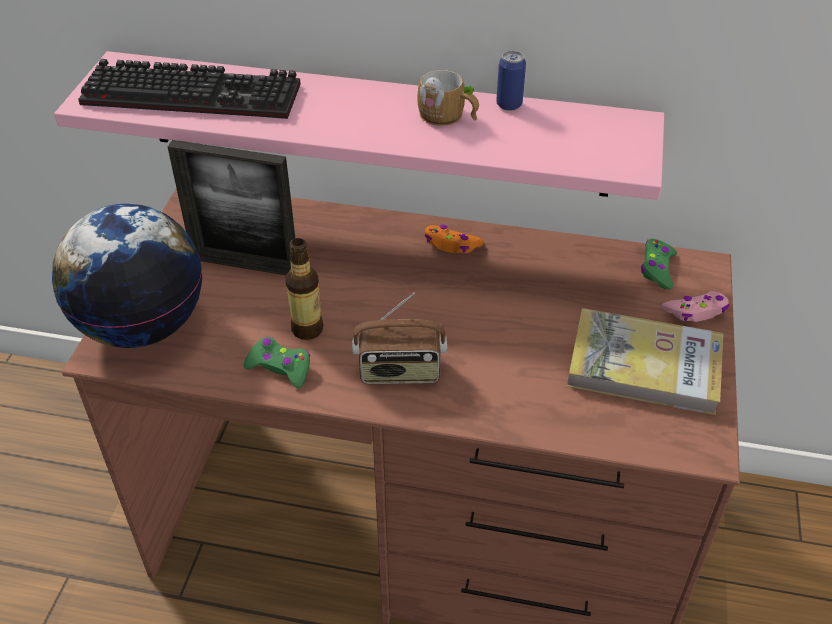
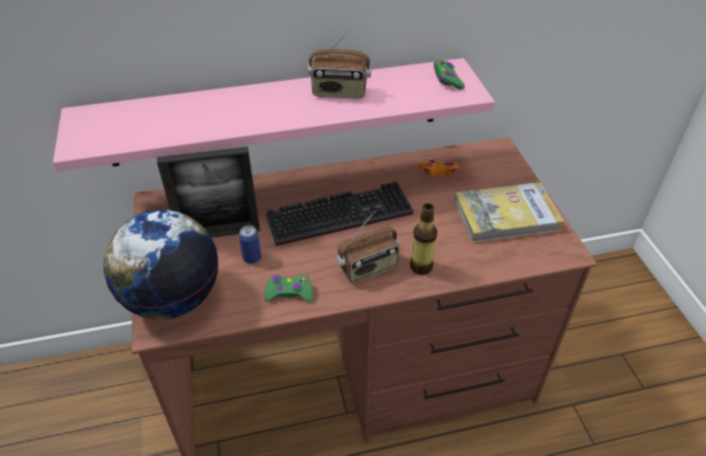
camera: 25 degrees left, 0 degrees up
(196, 93) = (155, 120): keyboard -> keyboard (341, 213)
(307, 329) = (291, 262): bottle -> bottle (421, 266)
(448, 117) = (339, 92): mug -> radio
(451, 245) = (348, 179): orange game controller -> orange game controller (438, 171)
(509, 105) = (371, 75): can -> can (252, 258)
(657, 269) = (476, 157): green game controller -> green game controller (447, 79)
(696, 312) = (513, 175): pink game controller -> none

